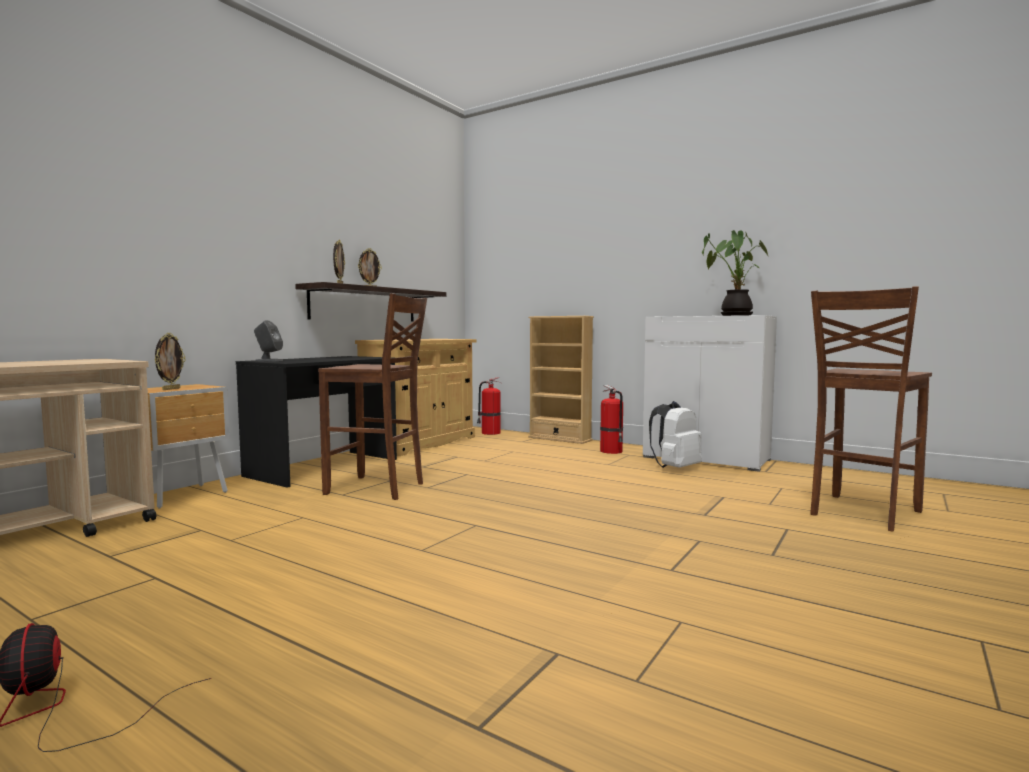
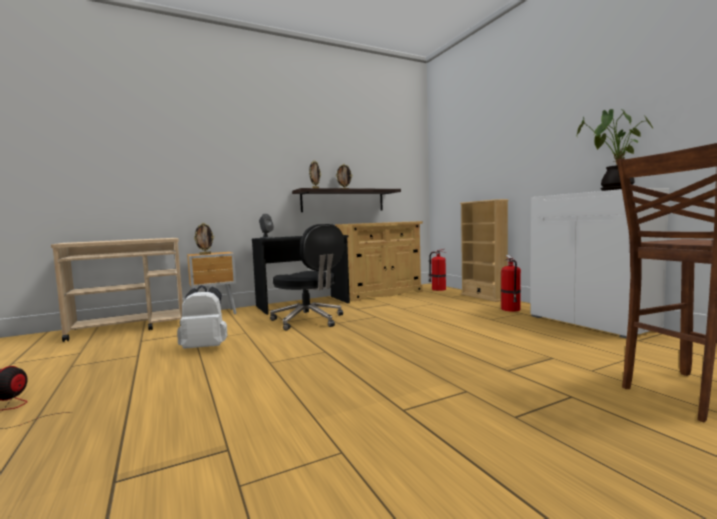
camera: 30 degrees right, 0 degrees up
(377, 489) = (309, 320): brown stool -> black office chair
(675, 468) = (546, 328): white backpack -> white backpack (205, 348)

